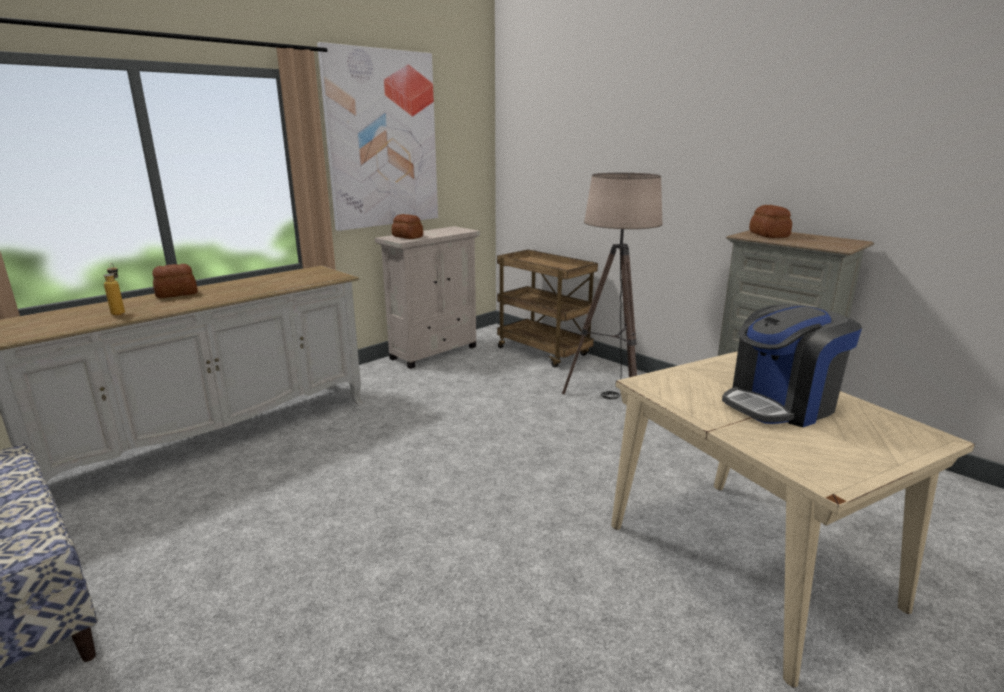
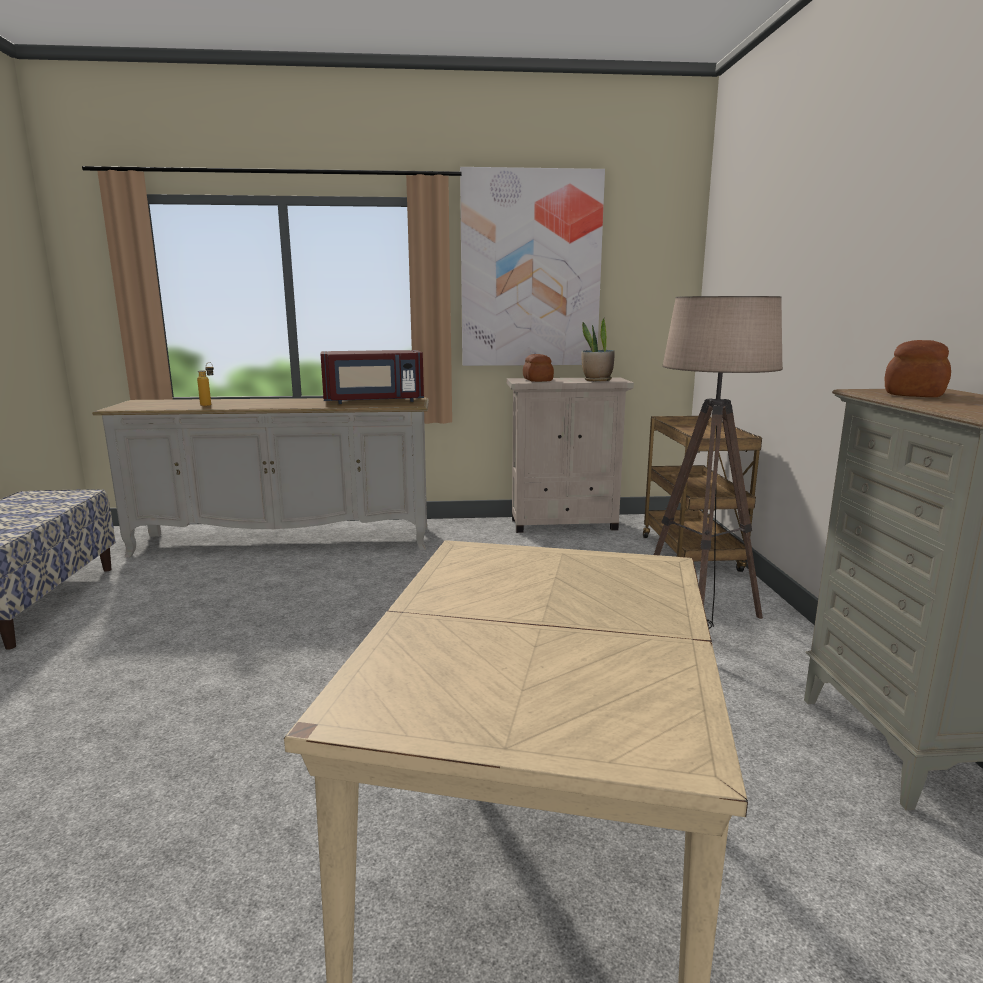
camera: 40 degrees right, 5 degrees down
(176, 294) = (271, 400): bread -> none
(291, 277) = (374, 401): none -> red microwave
(451, 232) = (597, 380): none -> potted plant
(781, 404) = (561, 622): coffee machine -> none

